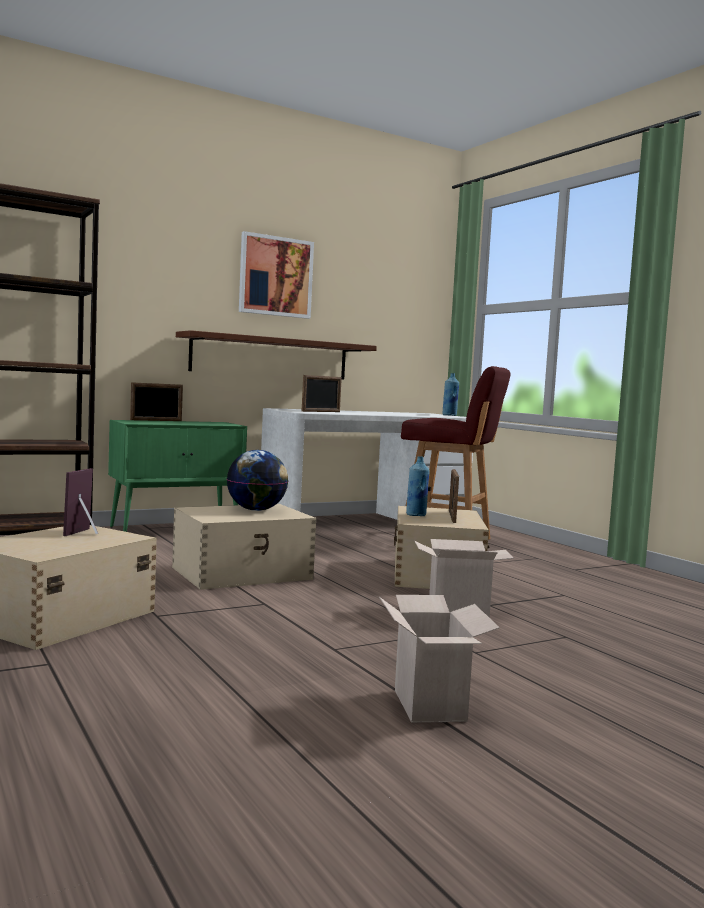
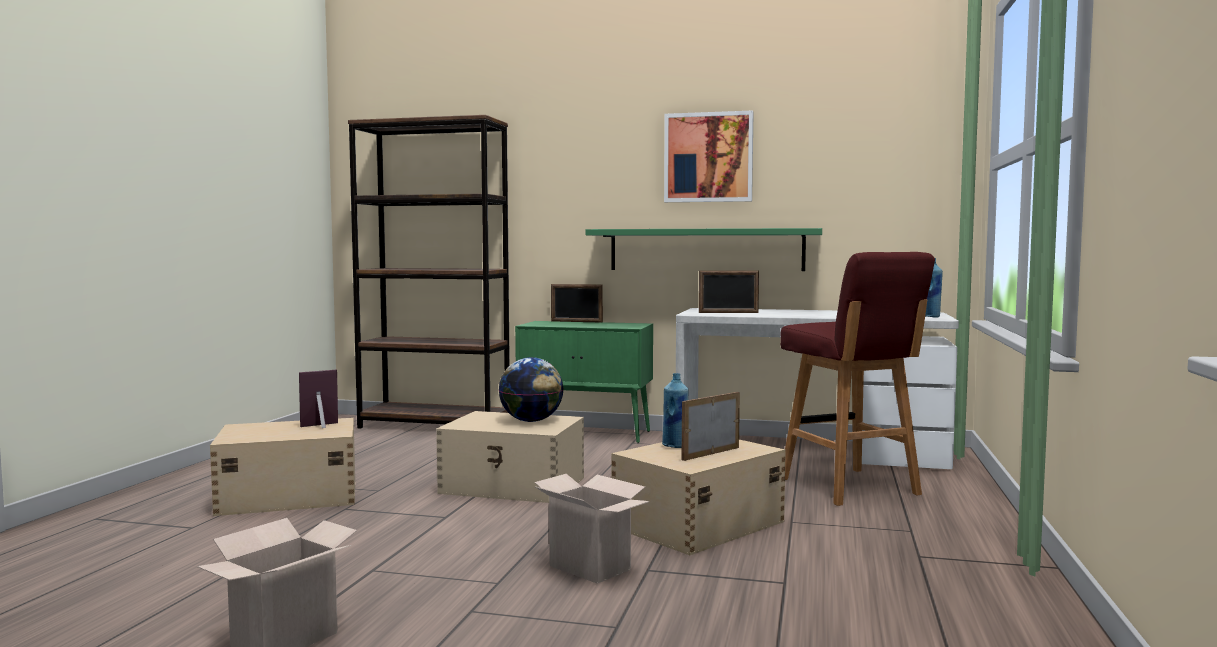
camera: 45 degrees right, 0 degrees up
(271, 357) = (706, 250): brown shelf -> green shelf

